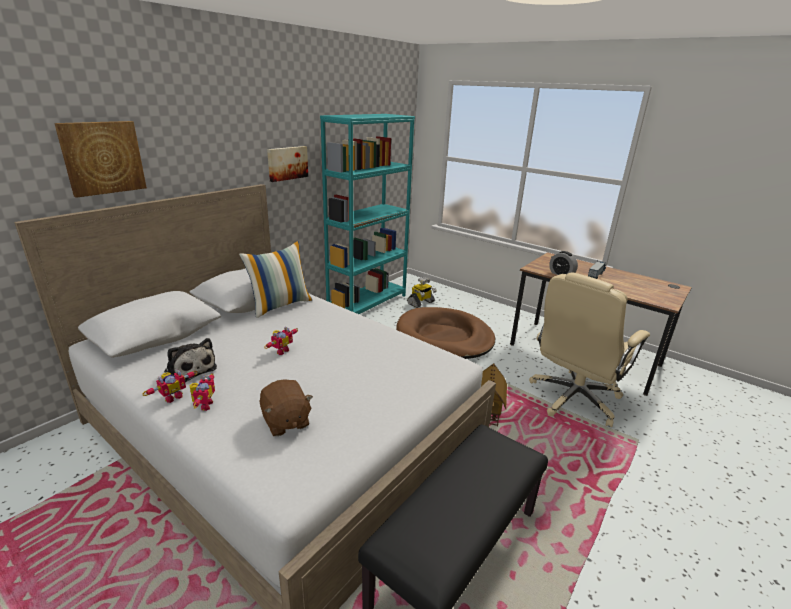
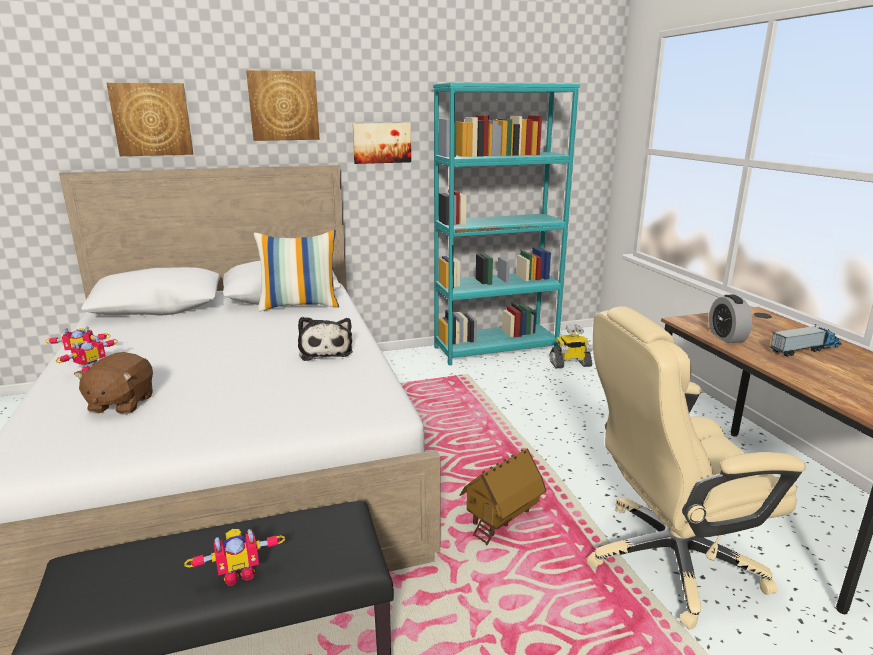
camera: 35 degrees right, 5 degrees down
(190, 369) = (132, 339): plush toy -> plush toy (325, 351)
(216, 137) = (283, 106): none -> picture
(281, 350) = (228, 344): toy robot -> toy robot (239, 573)
(444, 337) = (551, 412): brown dog bed -> none

